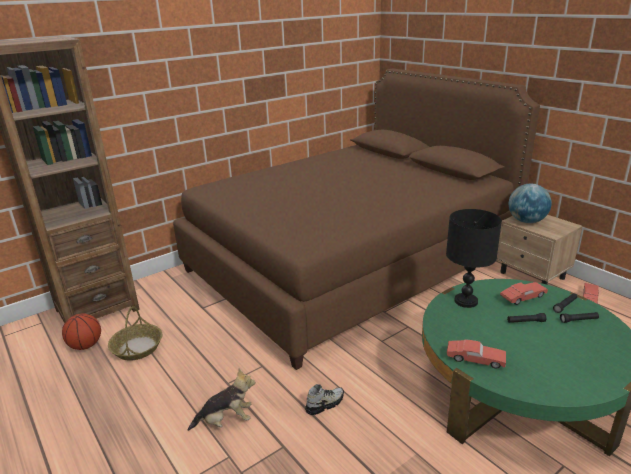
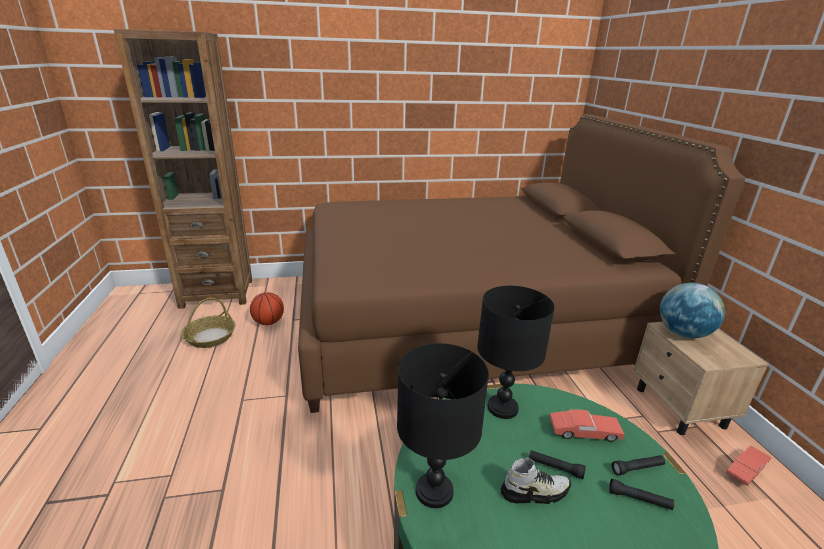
camera: 25 degrees right, 0 degrees up
(85, 346) = (179, 321): basketball -> basketball (268, 322)
(226, 421) = (204, 437): plush toy -> none
(325, 404) = (301, 462): shoe -> shoe (534, 492)
(475, 359) = (434, 490): red toy car -> black table lamp

